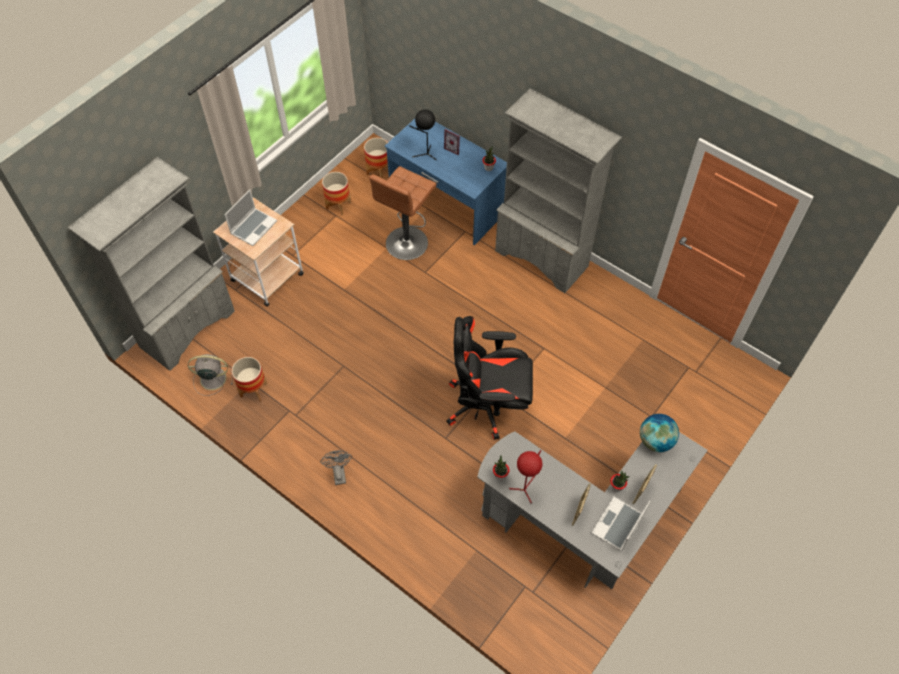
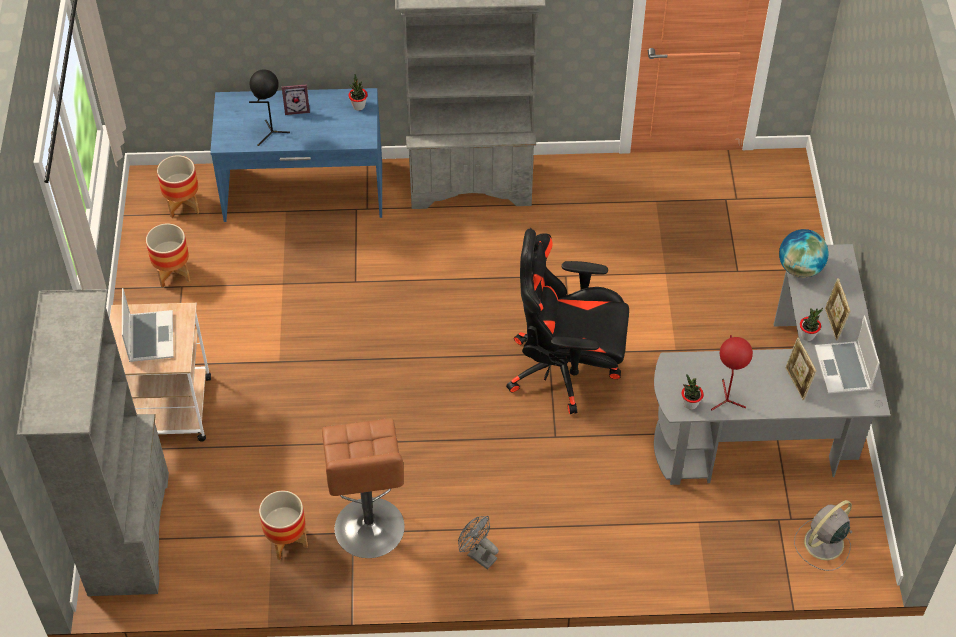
camera: 40 degrees left, 5 degrees down
(212, 379) = (221, 565): grey fan -> grey fan (822, 544)
(406, 243) = (300, 264): brown stool -> brown stool (368, 528)
(490, 405) = (569, 371): black office chair -> black office chair turned 45 degrees clockwise

